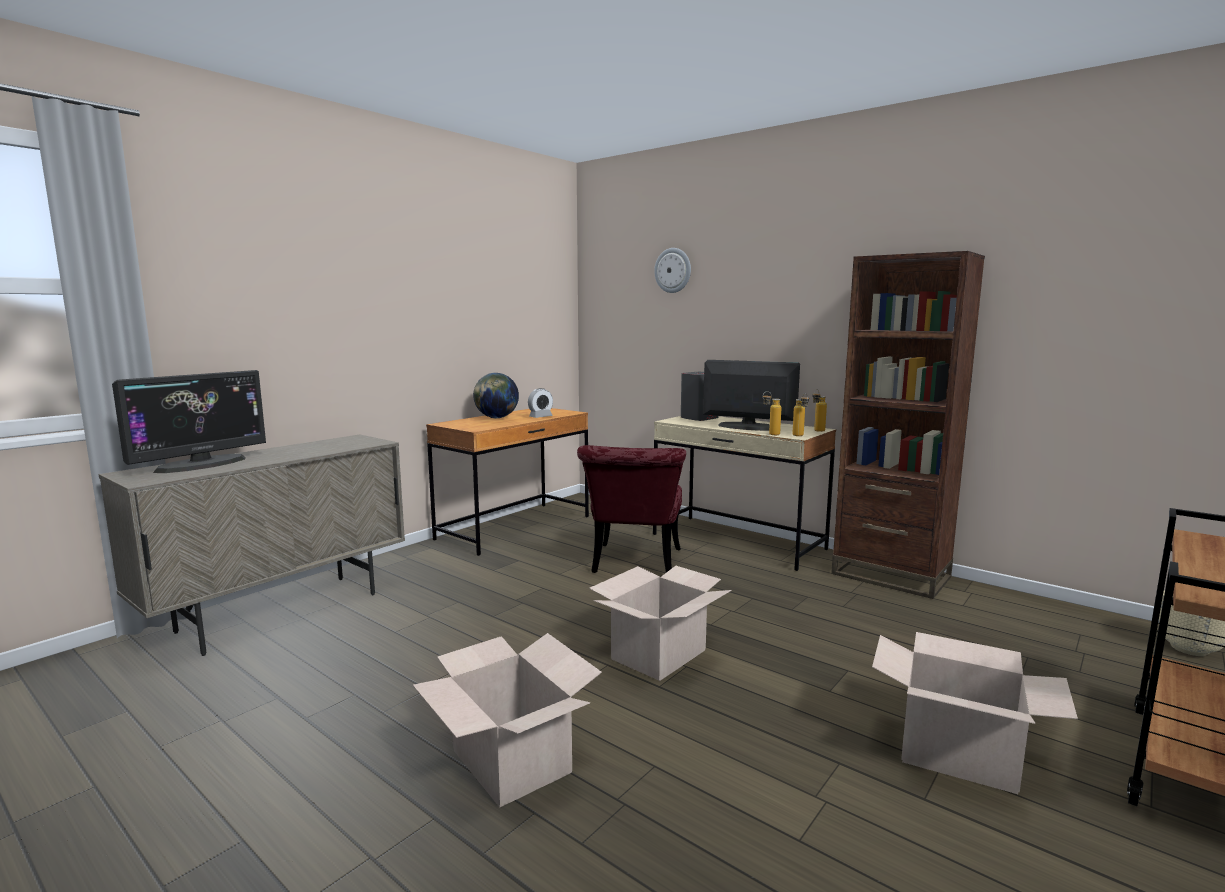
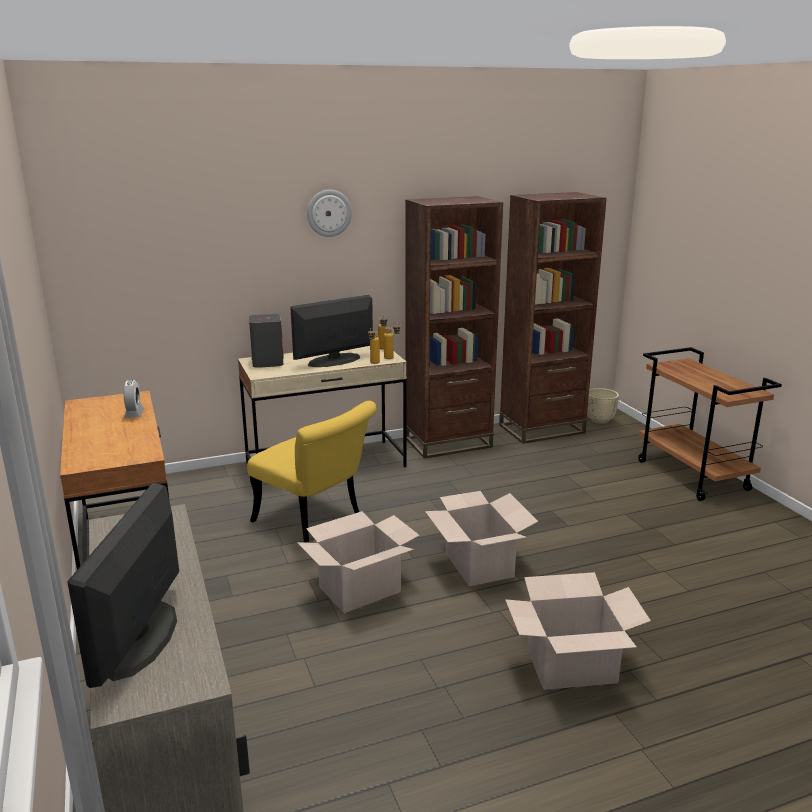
camera: 60 degrees left, 10 degrees up
(201, 464) = (140, 638): monitor -> monitor turned 150 degrees counterclockwise
(496, 418) = (97, 434): globe -> none
(635, 565) = (315, 522): red chair -> yellow chair
(673, 270) = (191, 208): wall clock -> wall clock (329, 213)
(957, 754) = (647, 519): cardboard box -> cardboard box (360, 590)
(1052, 615) = (542, 429): none -> brown bookcase

